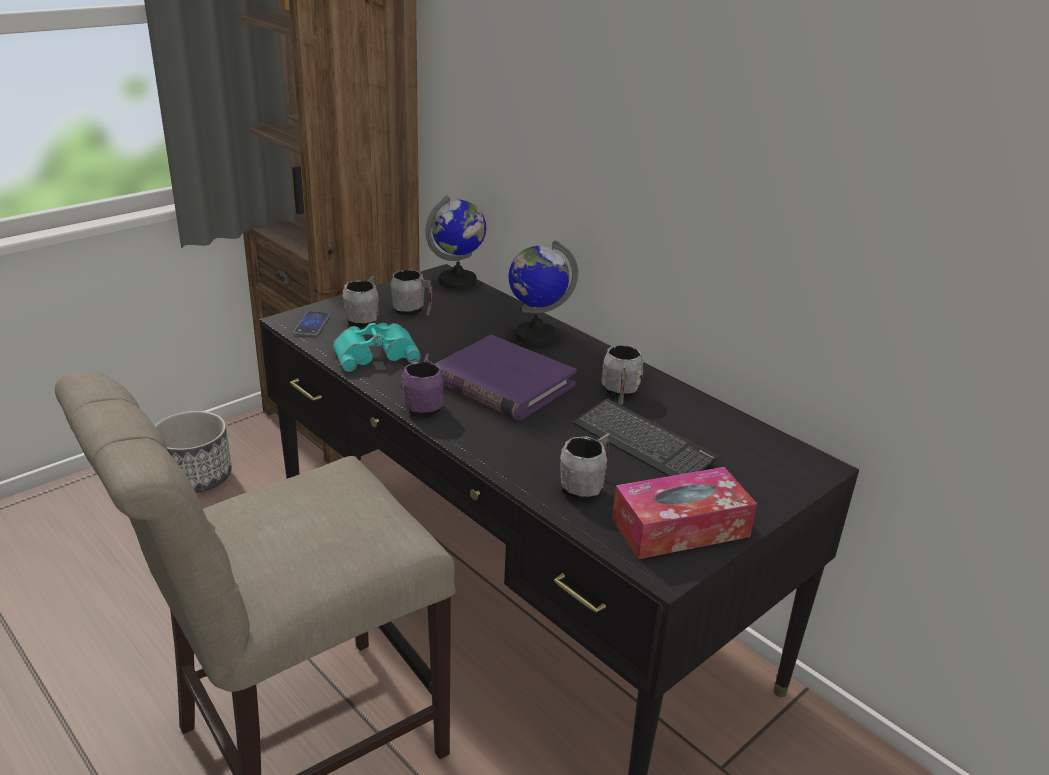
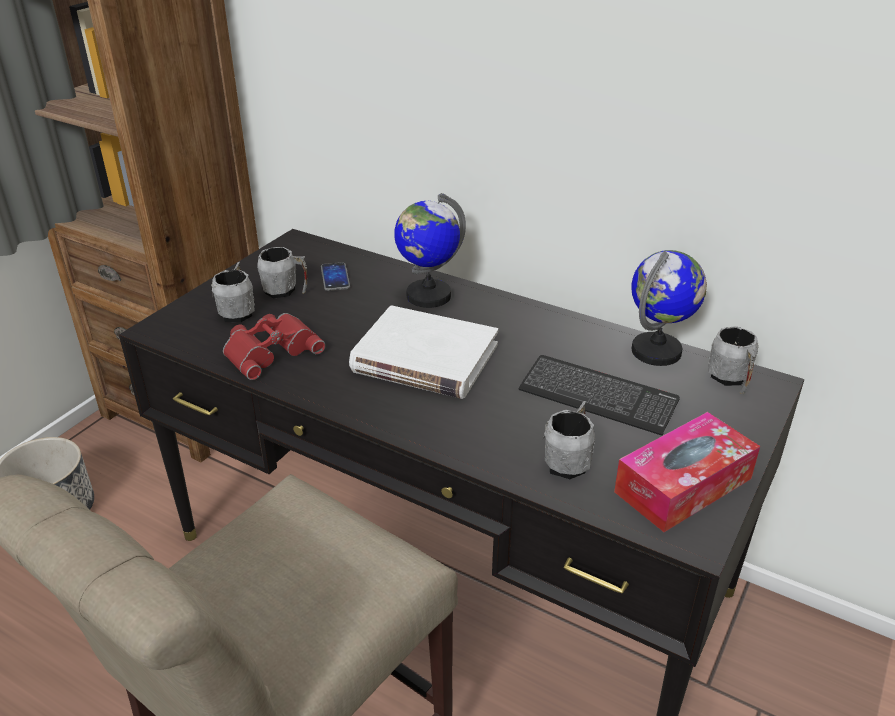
camera: 15 degrees left, 5 degrees up
(312, 325) = (183, 330): phone -> phone (335, 277)
(375, 353) = (271, 350): turquoise binoculars -> red binoculars
(424, 405) = (356, 403): purple mug -> none
(458, 282) = (316, 247): globe -> globe (657, 351)
(503, 383) = (424, 358): purple book -> white book
(620, 393) = (545, 344): grey mug -> grey mug (731, 380)

